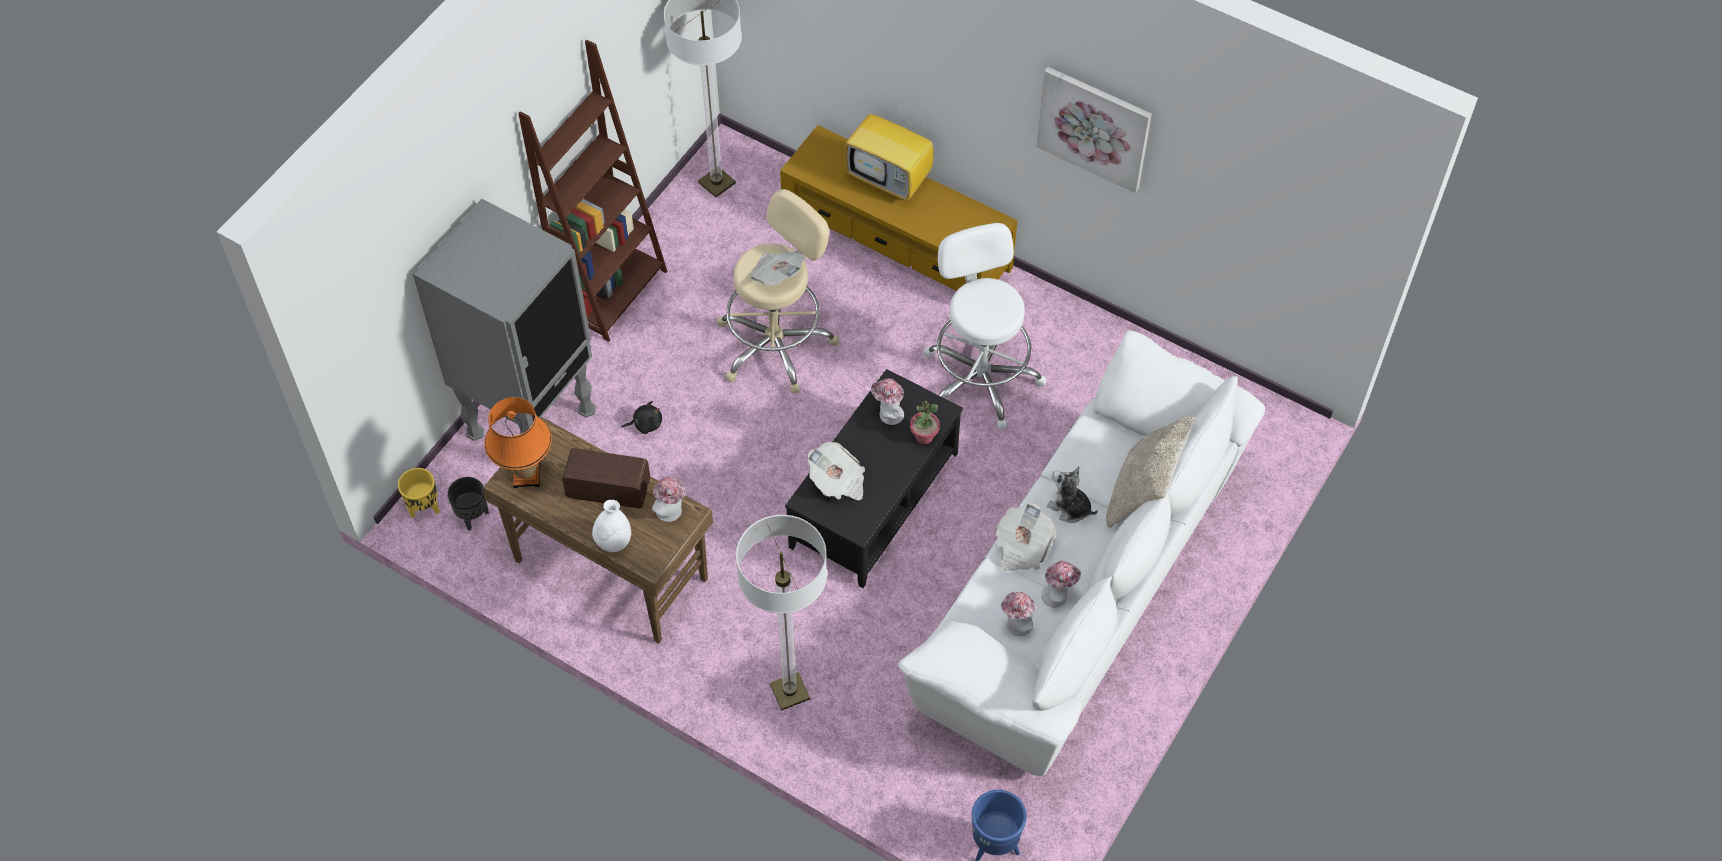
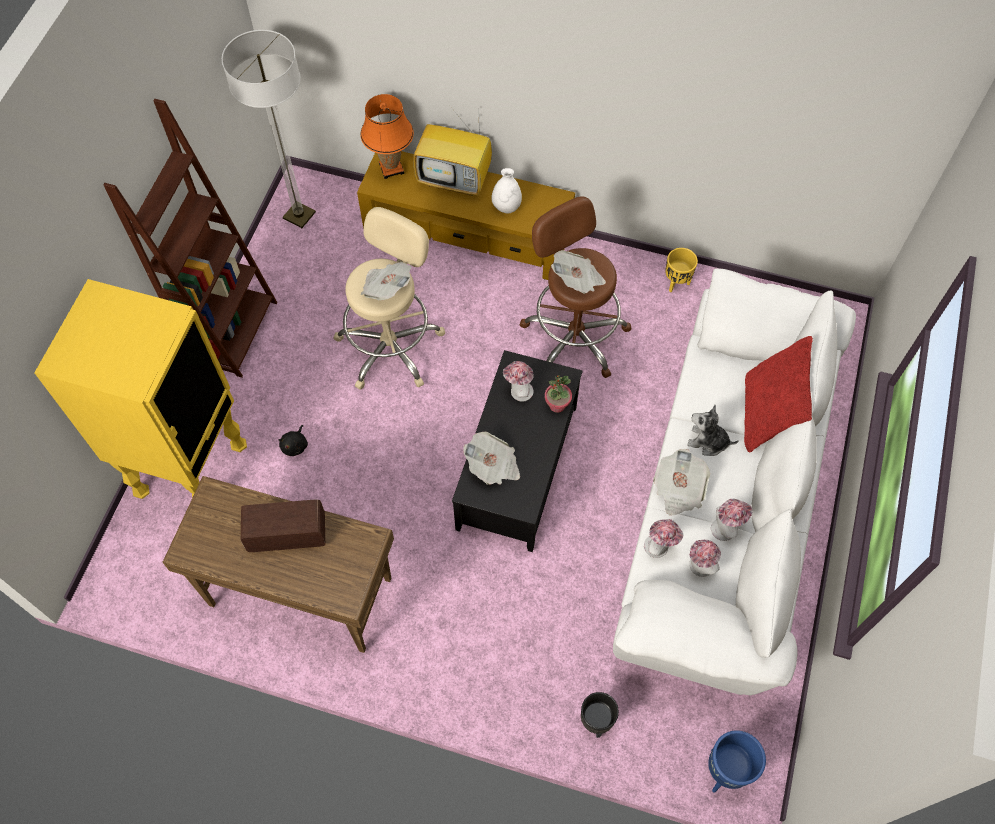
camera: 15 degrees left, 5 degrees up
(425, 508) = (111, 575): yellow planter -> yellow planter (677, 283)
(472, 516) = (158, 572): black planter -> black planter (595, 721)
(526, 476) = (203, 539): orange table lamp -> orange table lamp (391, 168)
(533, 421) = (192, 467): grey cabinet -> yellow cabinet
(614, 542) = (306, 586): white vase -> white vase (506, 207)
(645, 424) = (295, 445): black plush toy -> black plush toy turned 135 degrees clockwise
(671, 512) = (354, 542): hat -> hat (659, 547)
(790, 692) = (496, 669): floor lamp -> none
(979, 311) = (577, 280): none -> newspaper
(980, 377) = (574, 335): white stool -> brown stool
(1094, 127) = (654, 88): picture -> none
(1143, 494) = (767, 413): beige pillow -> red pillow

